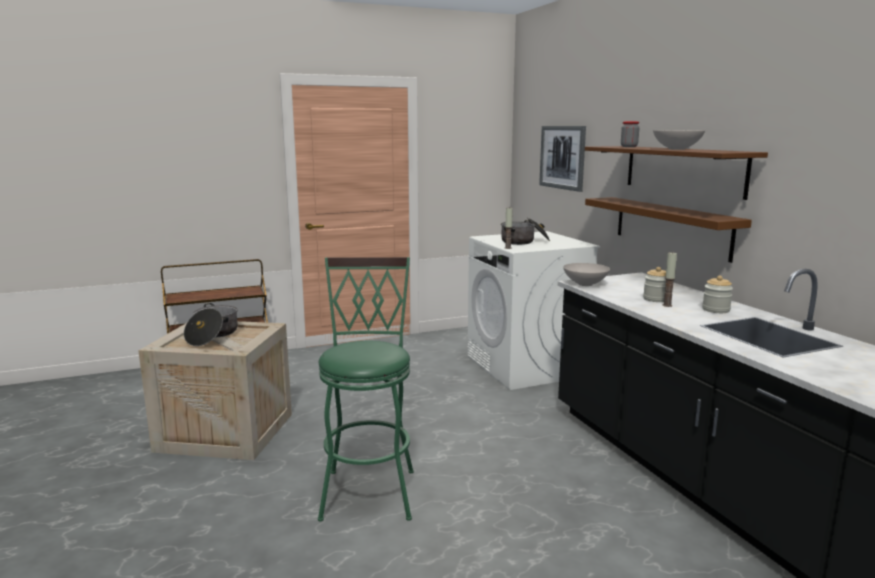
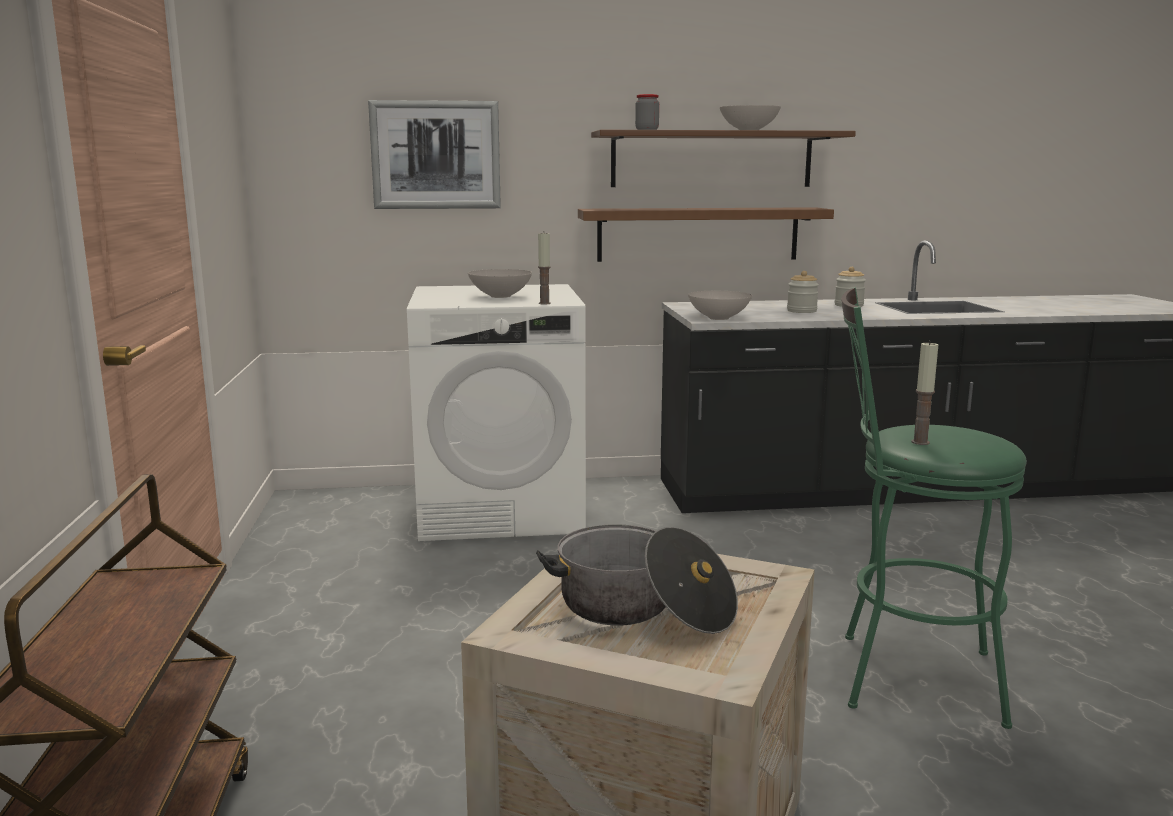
camera: 75 degrees left, 0 degrees up
(524, 241) = (499, 296): cooking pot -> white bowl
(667, 305) = (829, 311): candle -> candle (920, 442)

